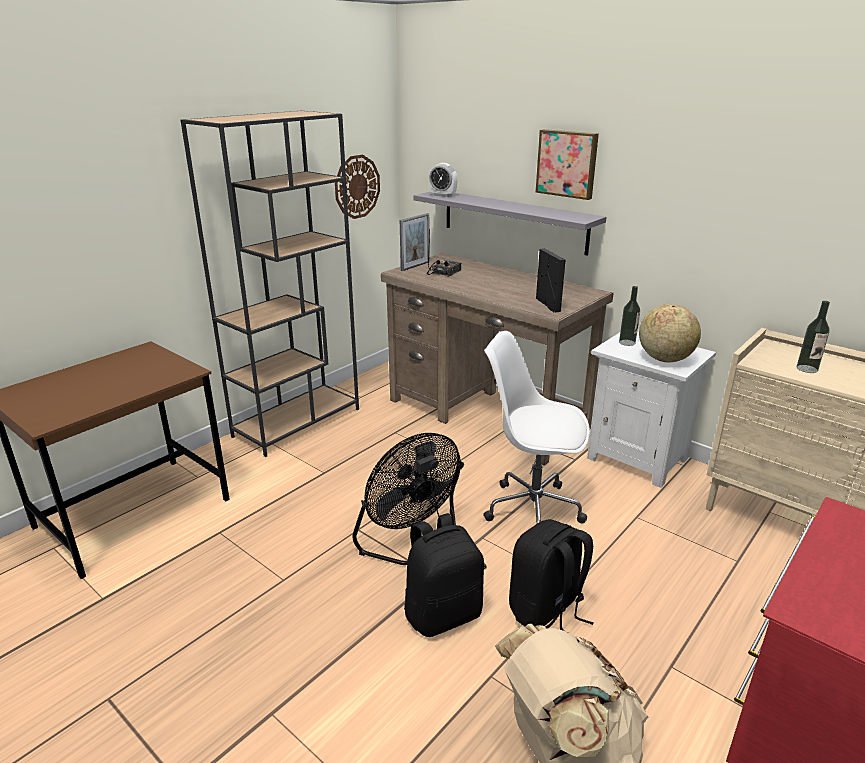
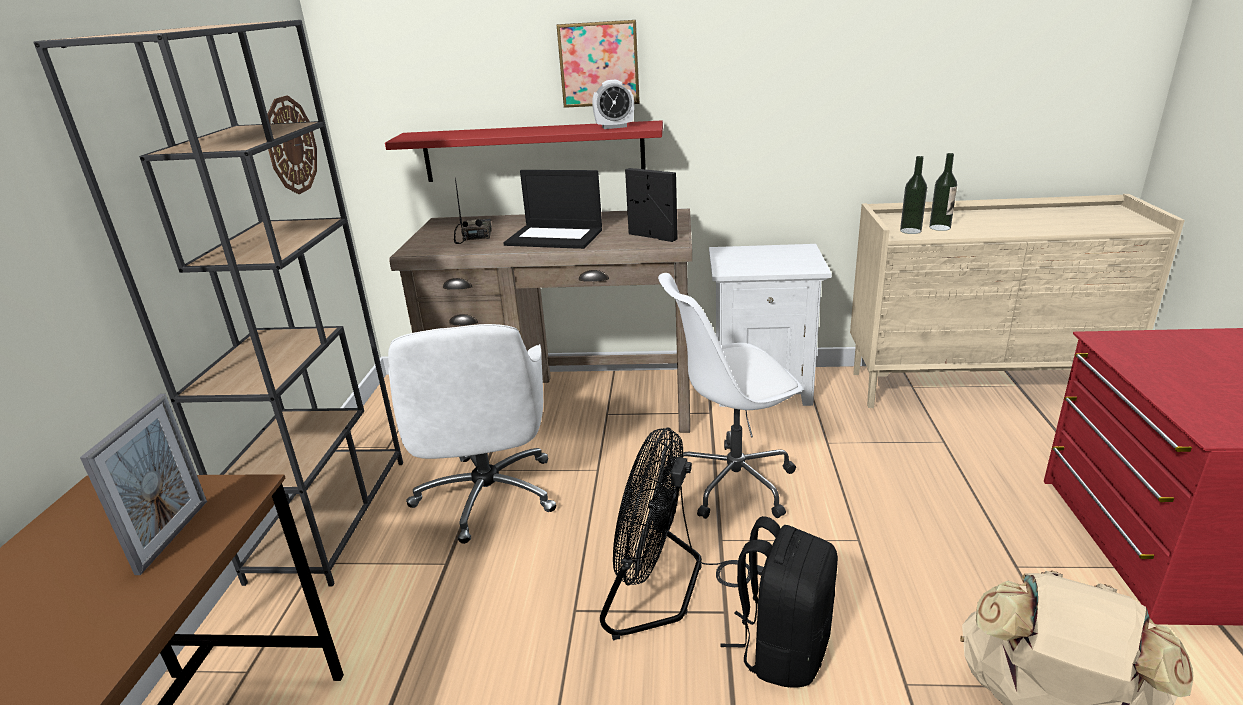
camera: 35 degrees left, 0 degrees up
(381, 447) = (486, 495): none -> white office chair
(415, 266) = (424, 239): picture frame -> picture frame (173, 536)
(442, 195) = (426, 136): alarm clock -> alarm clock (614, 127)
(488, 287) = (555, 237): none -> laptop
(513, 221) = (533, 152): grey shelf -> red shelf
(547, 612) = (870, 581): black backpack -> none
(627, 342) = (732, 259): bottle -> bottle (910, 231)
(664, 359) = (788, 263): globe -> none

